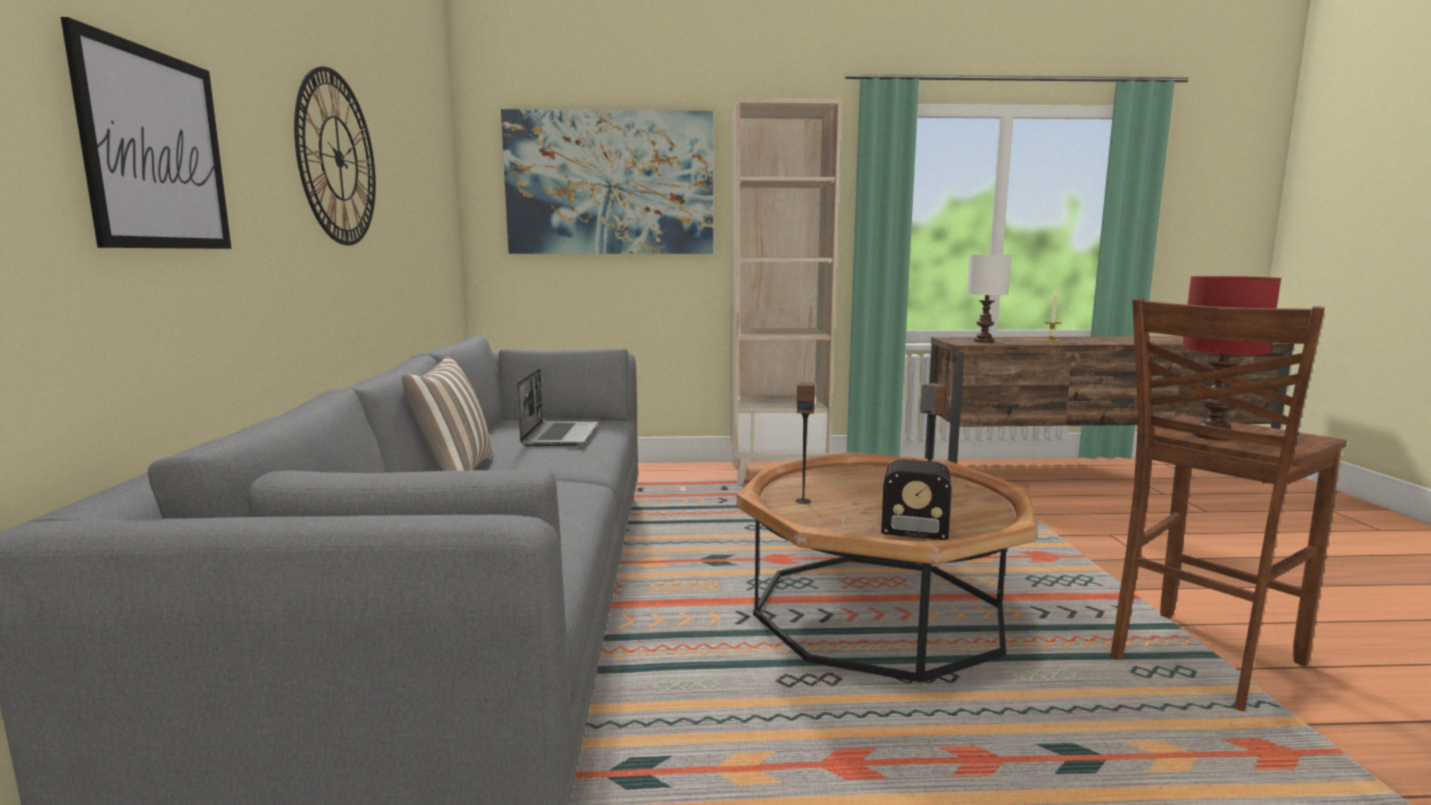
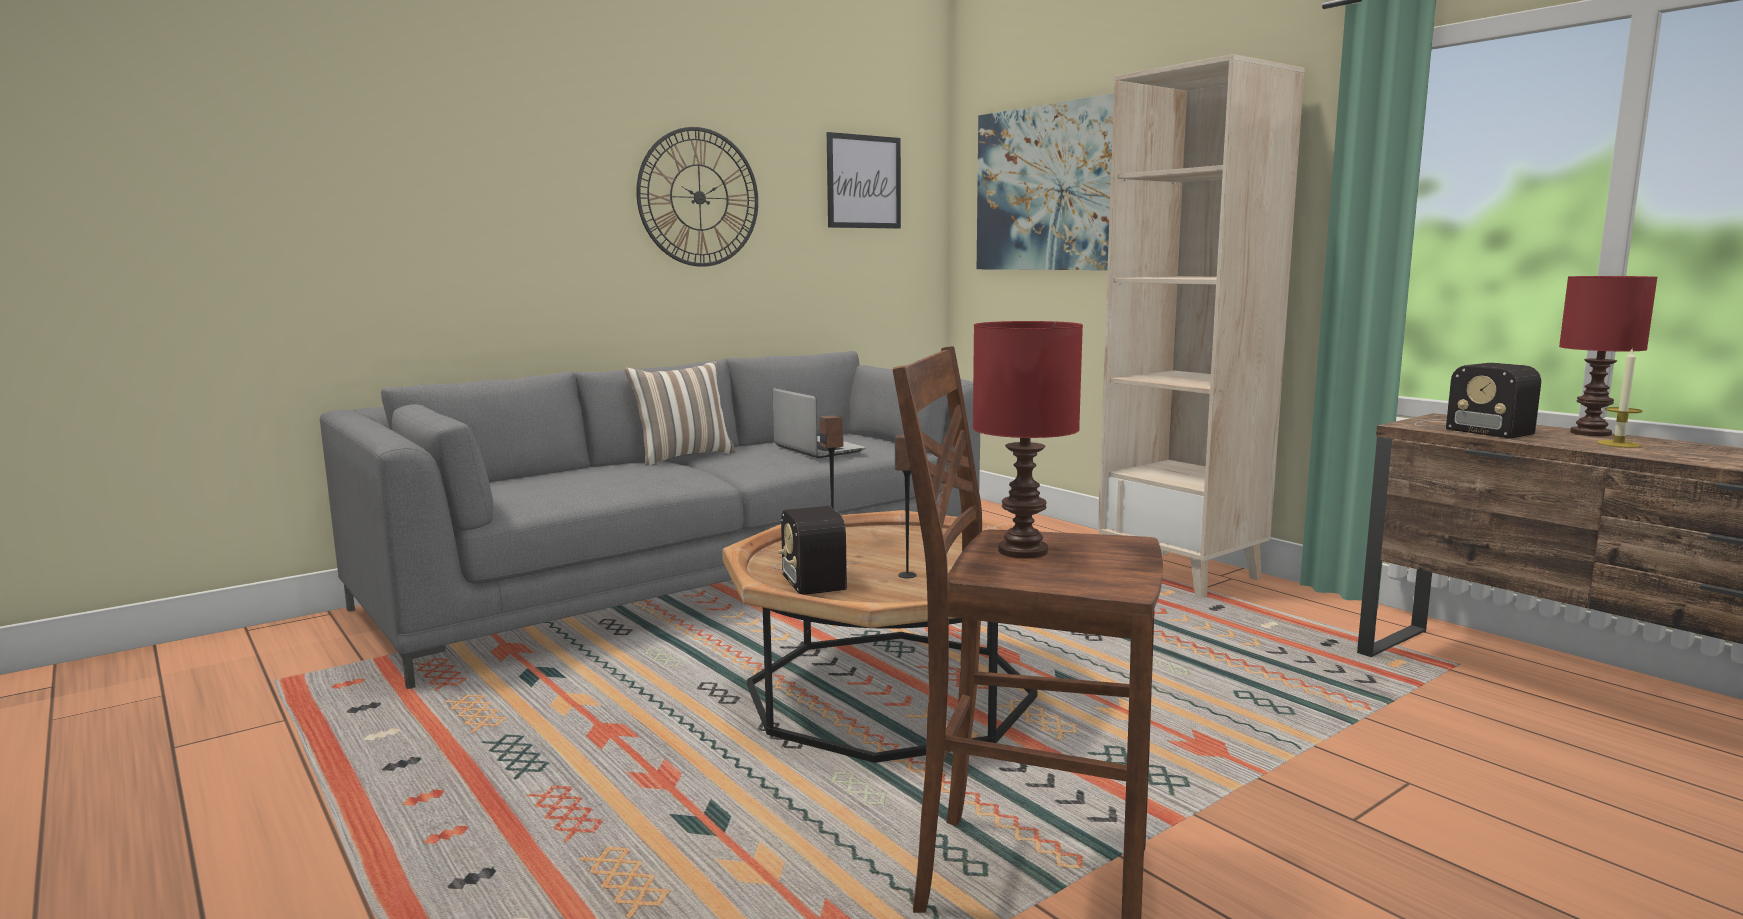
camera: 55 degrees right, 0 degrees up
(155, 150) = (482, 215): picture -> picture (864, 182)
(559, 435) = (817, 449): laptop -> laptop turned 90 degrees counterclockwise
(984, 341) = (1468, 428): white table lamp -> radio
(1020, 337) = (1592, 433): none -> red table lamp

